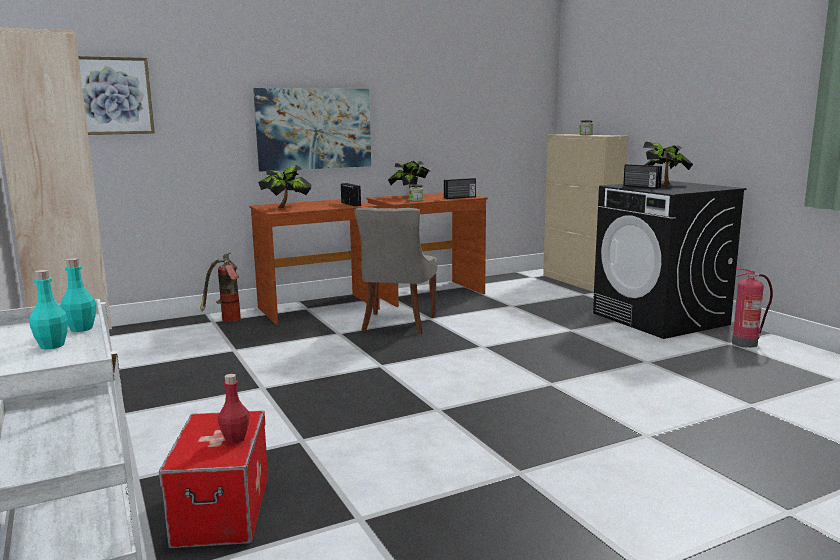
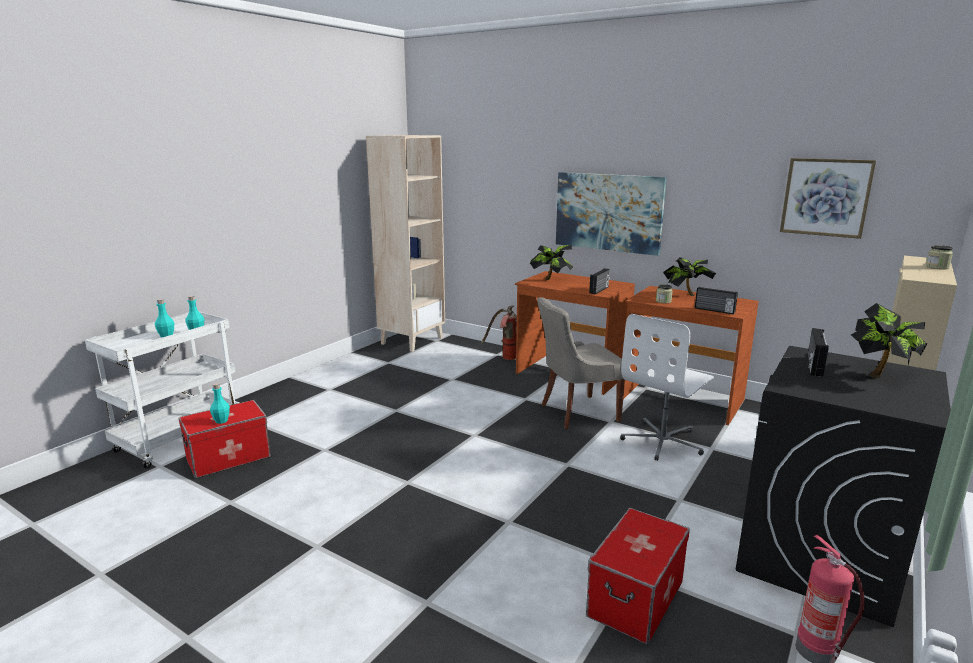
camera: 60 degrees right, 5 degrees up
(111, 96) = (466, 174): picture -> picture (825, 197)
(235, 439) = (221, 421): red bottle -> turquoise bottle
(484, 313) = (663, 441): none -> white office chair
(678, 369) = (636, 599): none -> storage box

